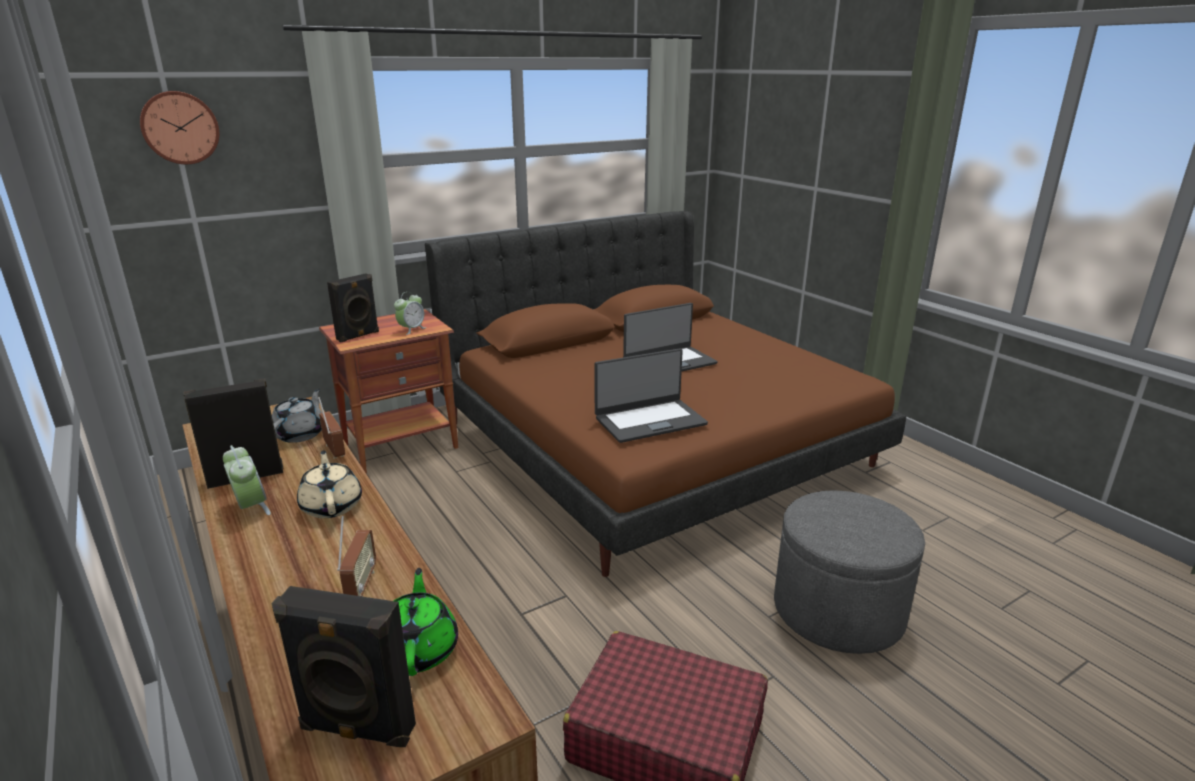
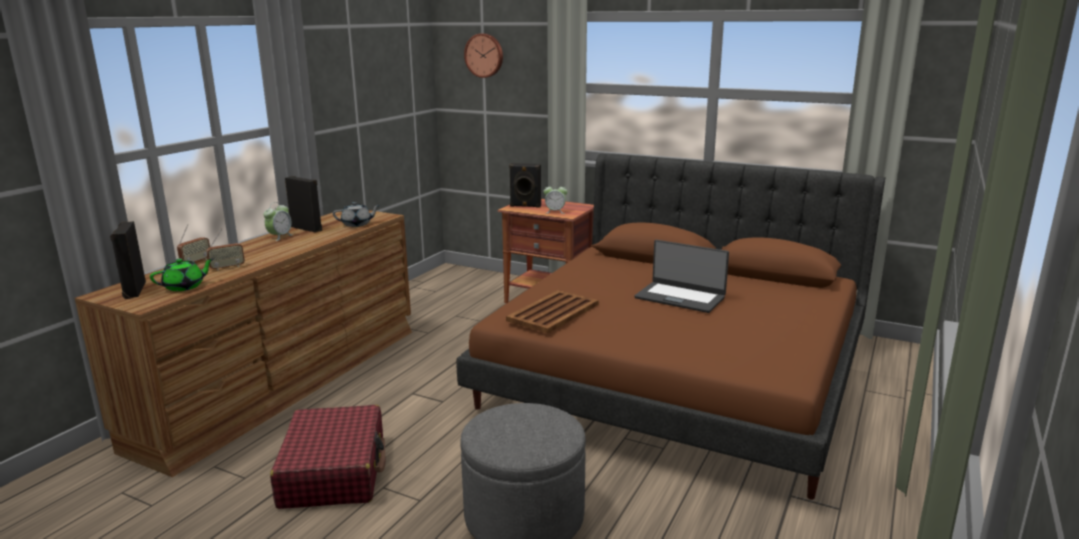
camera: 60 degrees right, 5 degrees down
(332, 505) = (291, 247): beige teapot -> none
(334, 451) = (344, 233): radio -> radio (196, 262)
(649, 420) = (554, 312): laptop -> brown tray

